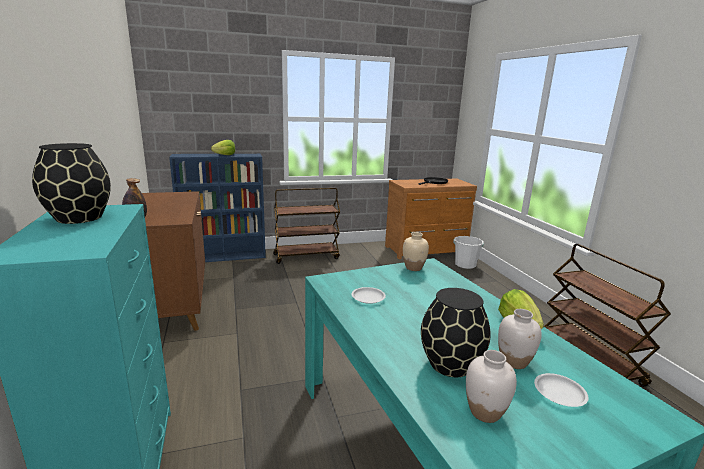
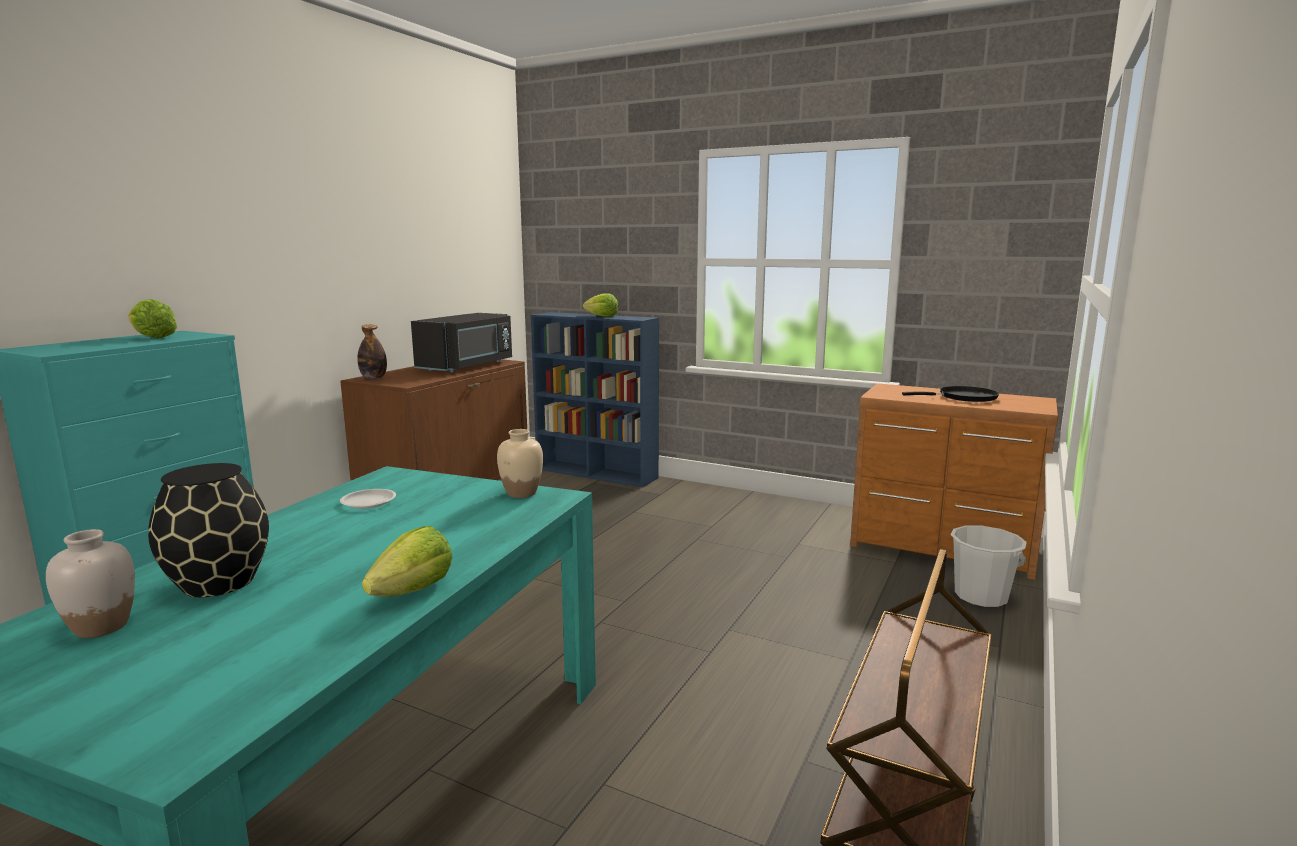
camera: 45 degrees right, 5 degrees down
(79, 218) = (152, 337): black vase -> lettuce
(175, 200) = (468, 366): none -> black microwave
(306, 256) = (701, 500): brown cart -> none
(514, 362) = (268, 614): white vase -> none
(559, 393) = (195, 660): white plate -> none

